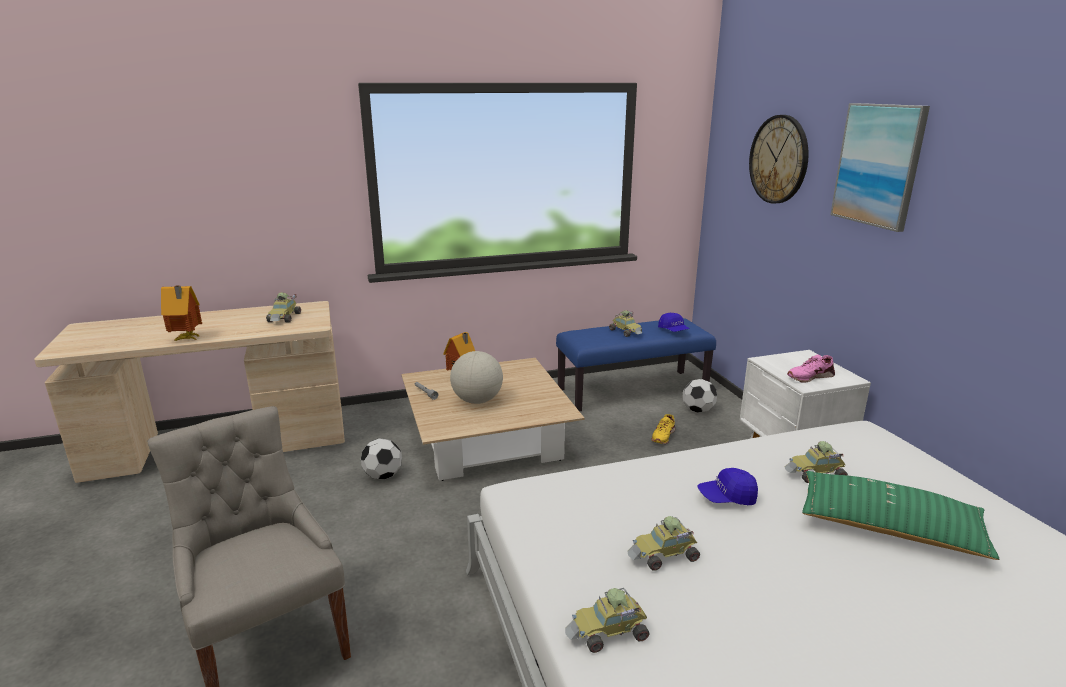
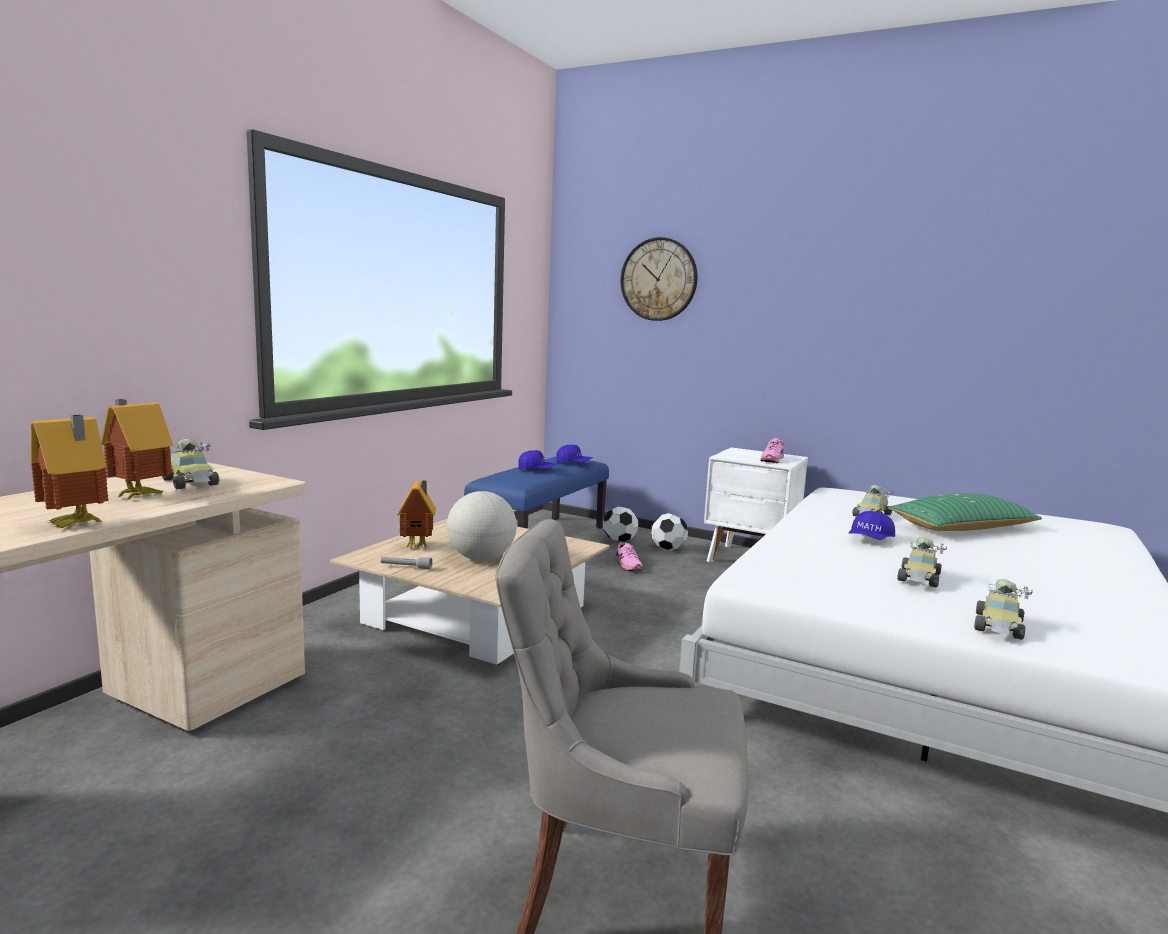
camera: 45 degrees left, 10 degrees down
(246, 323) = (139, 496): none -> toy house
(383, 476) = (420, 686): football -> football (668, 549)
(626, 331) = (537, 470): toy car -> blue cap
(663, 436) = (627, 565): yellow shoe -> pink shoe
(878, 165) = (780, 273): picture -> none

